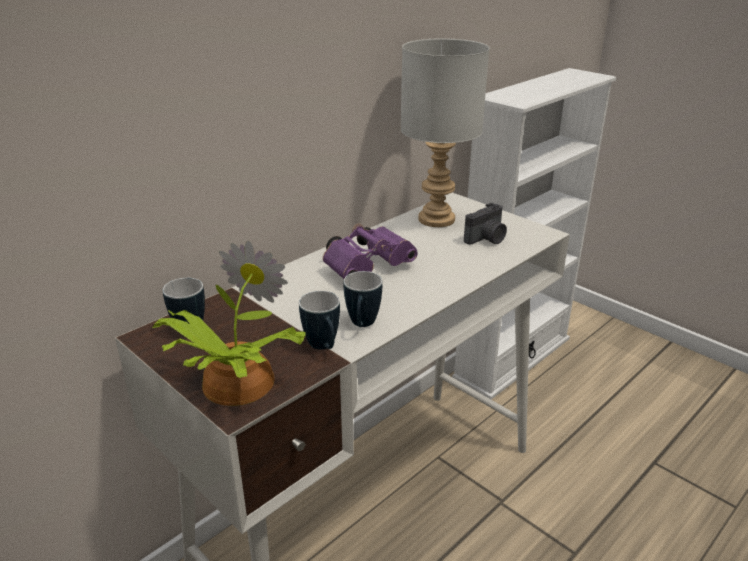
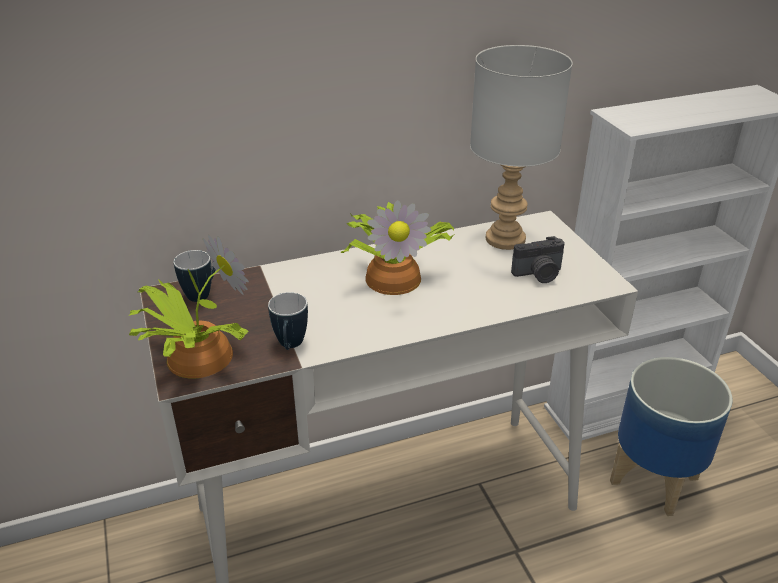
camera: 25 degrees right, 5 degrees up
(362, 326) = (339, 335): mug -> none
(369, 267) = (395, 276): purple binoculars -> potted plant
(567, 409) = (653, 481): none -> planter

